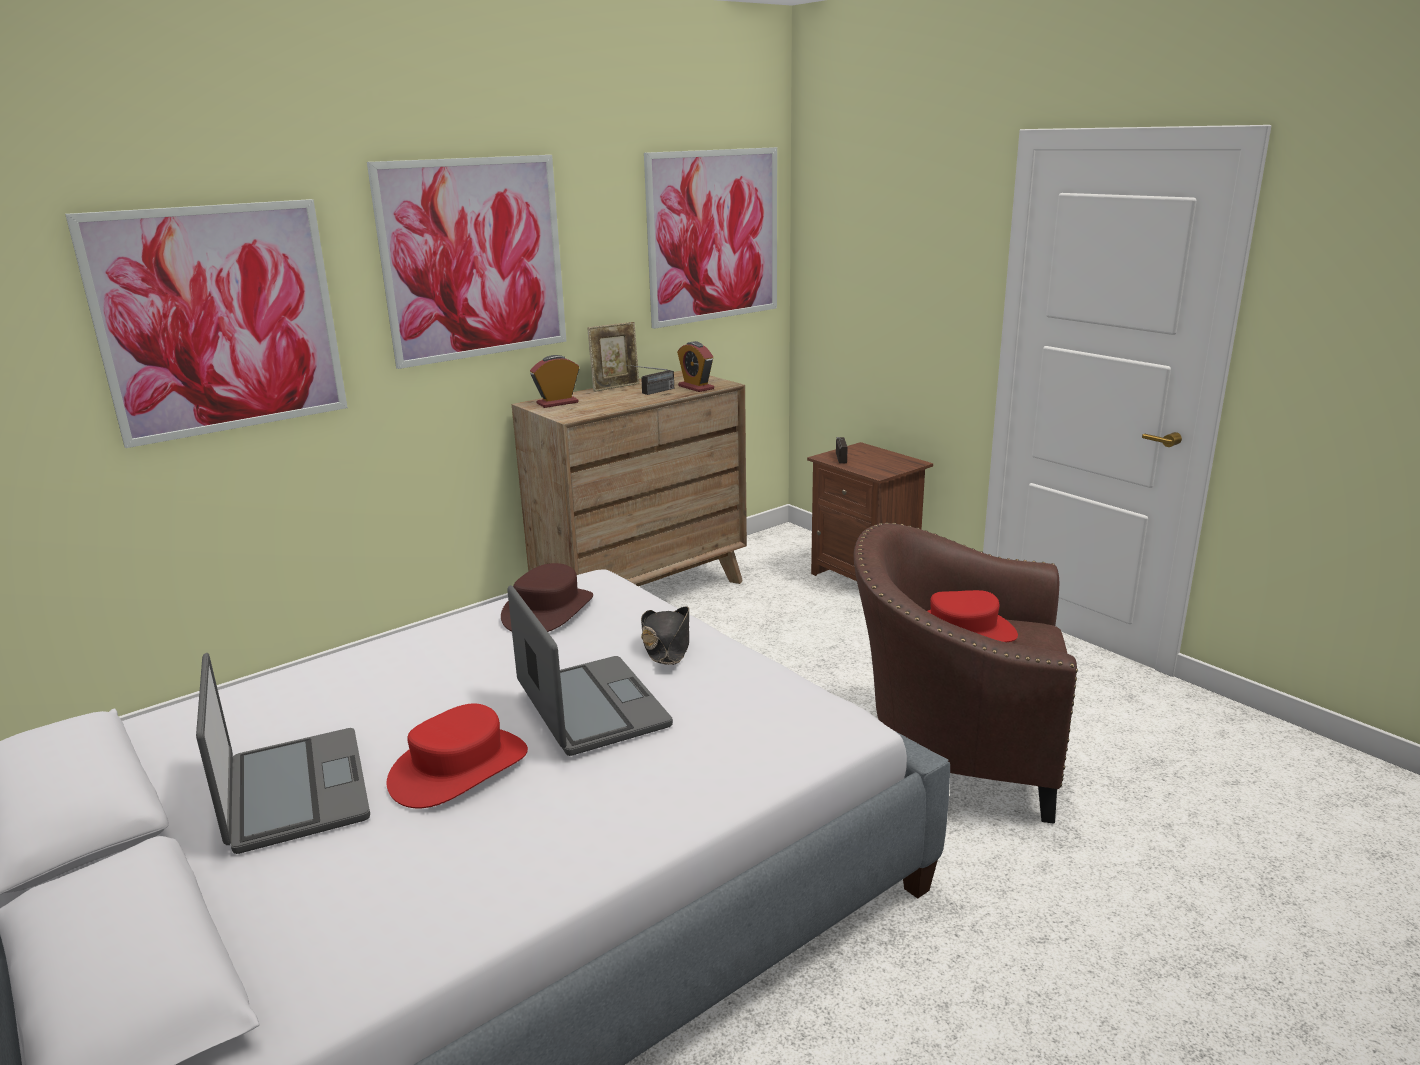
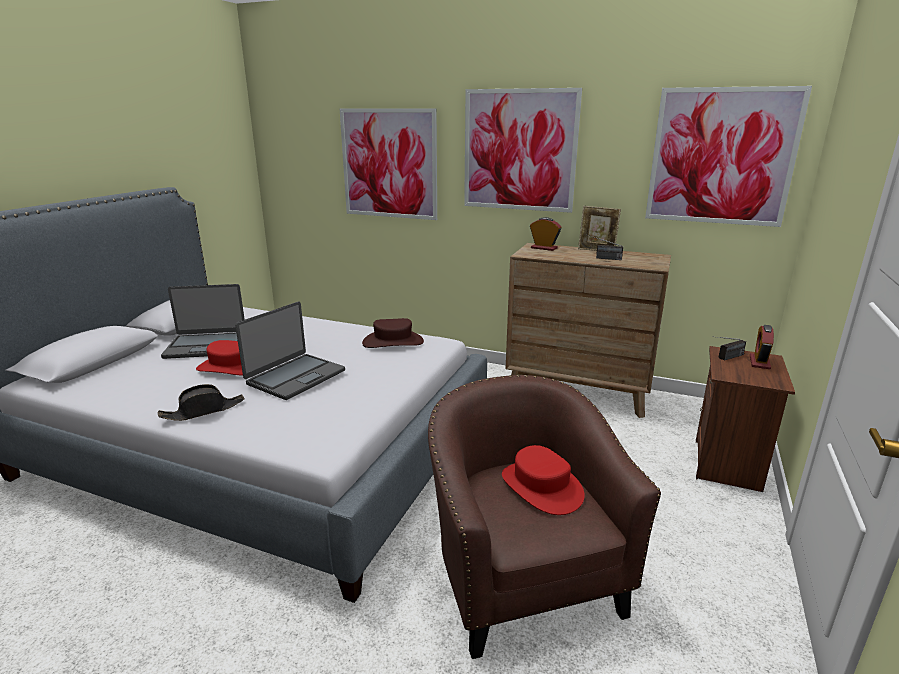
camera: 60 degrees right, 0 degrees up
(294, 791) = (206, 346): laptop -> laptop turned 45 degrees clockwise
(666, 645) = (379, 378): black hat -> black hat (203, 411)
(696, 387) = (634, 263): alarm clock -> alarm clock (759, 362)

